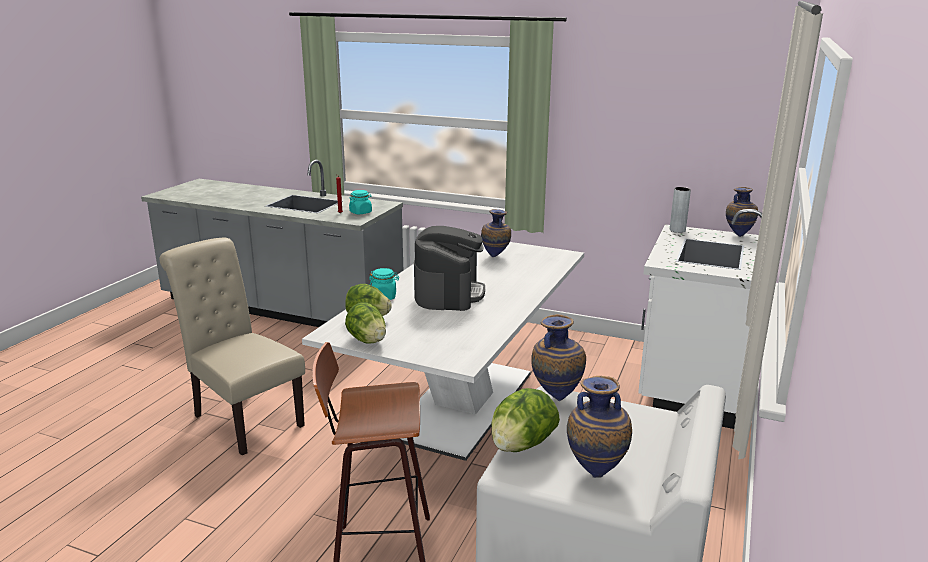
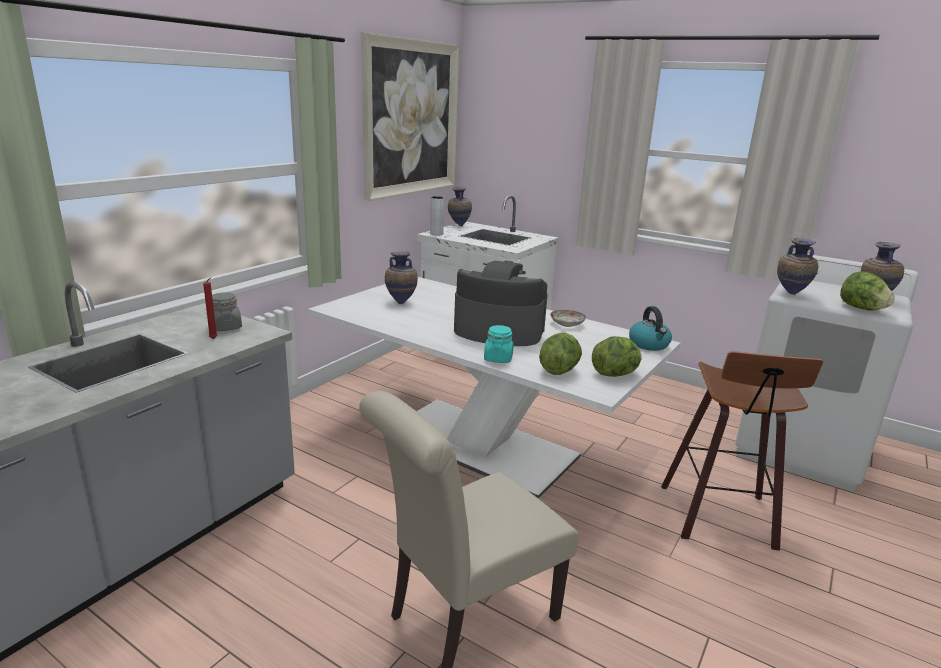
camera: 80 degrees left, 0 degrees up
(360, 212) = (225, 327): turquoise jar -> grey jar
(454, 358) = (649, 344): none -> kettle
(490, 320) = (567, 324): none -> plate
(688, 97) = (411, 118): none -> picture

